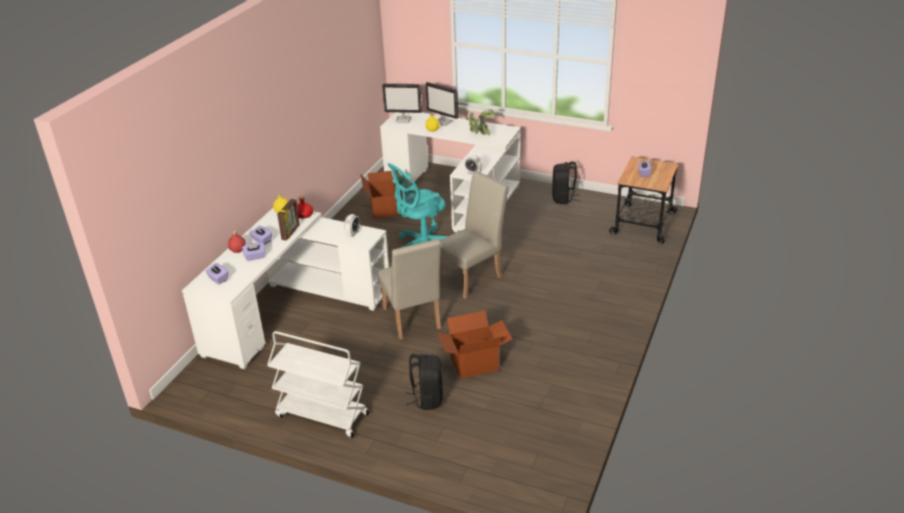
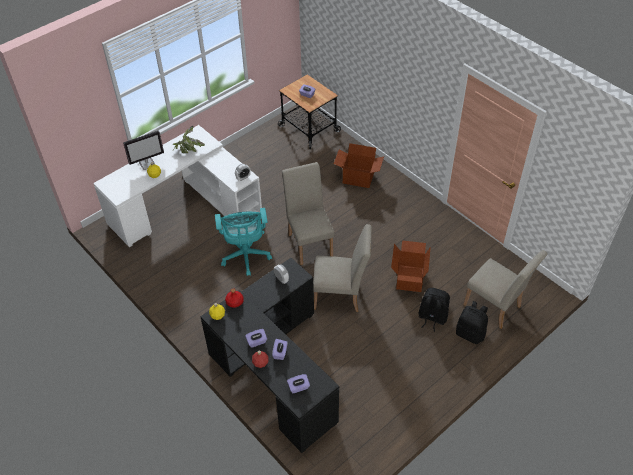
camera: 65 degrees left, 15 degrees up
(291, 232) = (258, 318): picture frame -> none
(291, 308) = (273, 370): white desk -> black desk
(321, 415) = (419, 386): white cart -> none
(383, 209) = (169, 262): cardboard box -> cardboard box (358, 178)
(403, 119) = (118, 186): monitor -> none
(479, 450) = (495, 308): none -> beige chair
(563, 198) = (244, 152): black backpack -> black backpack (470, 333)

